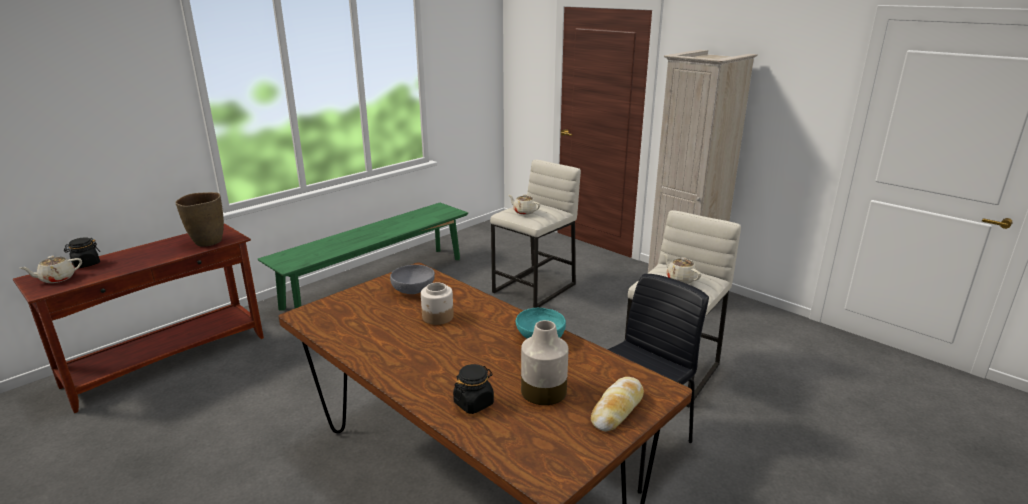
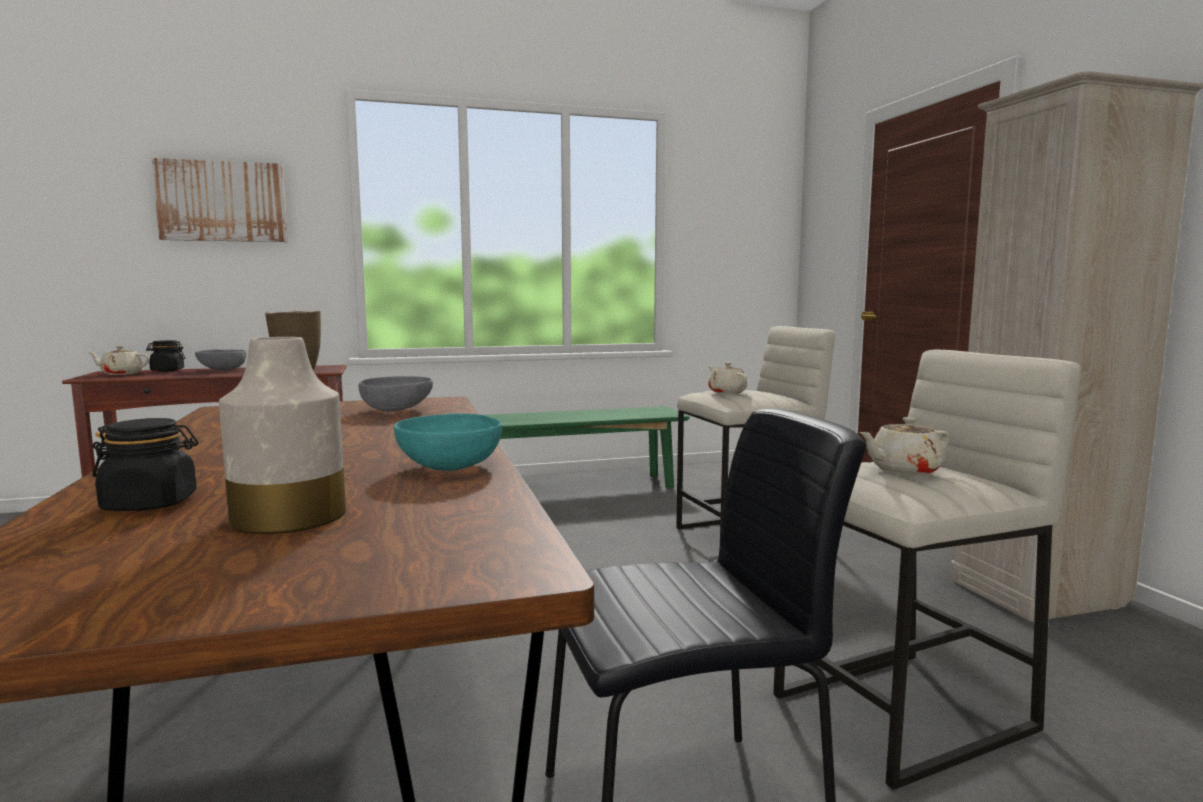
camera: 30 degrees right, 15 degrees down
(85, 104) = (222, 201): none -> picture
(138, 253) = (222, 370): none -> grey bowl
(438, 317) = (361, 430): jar -> none
(617, 409) = (344, 570): bread -> none
(680, 279) = (903, 470): beige teapot -> beige teapot turned 105 degrees counterclockwise

